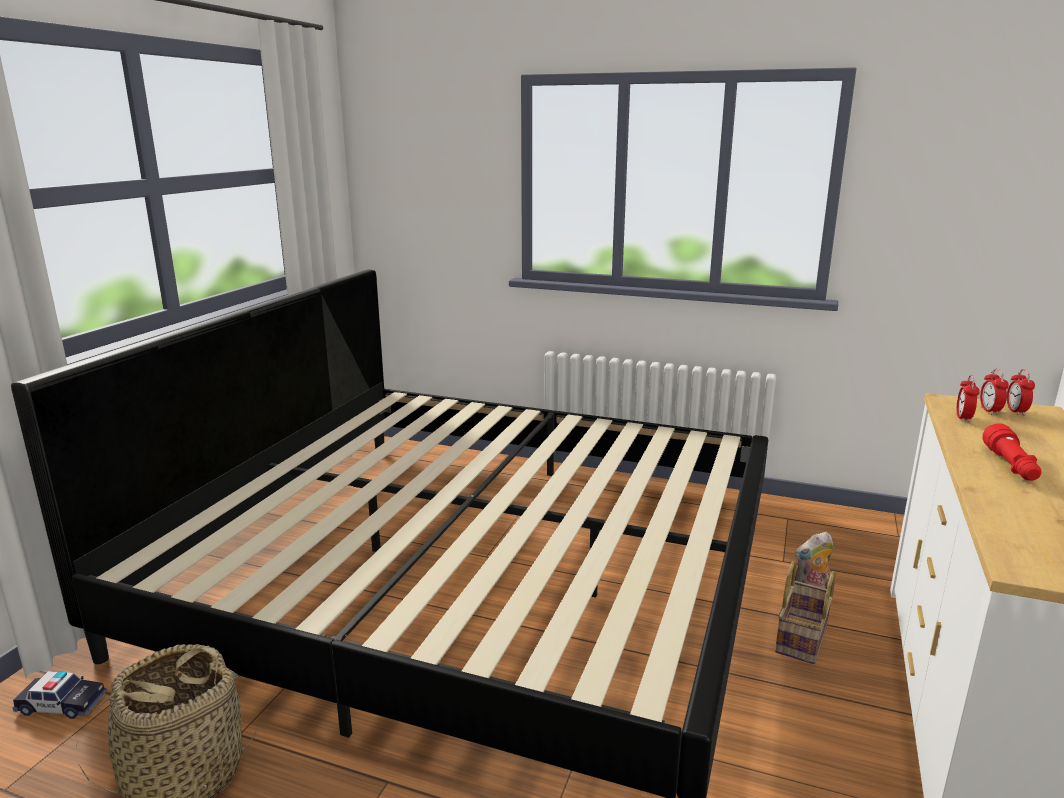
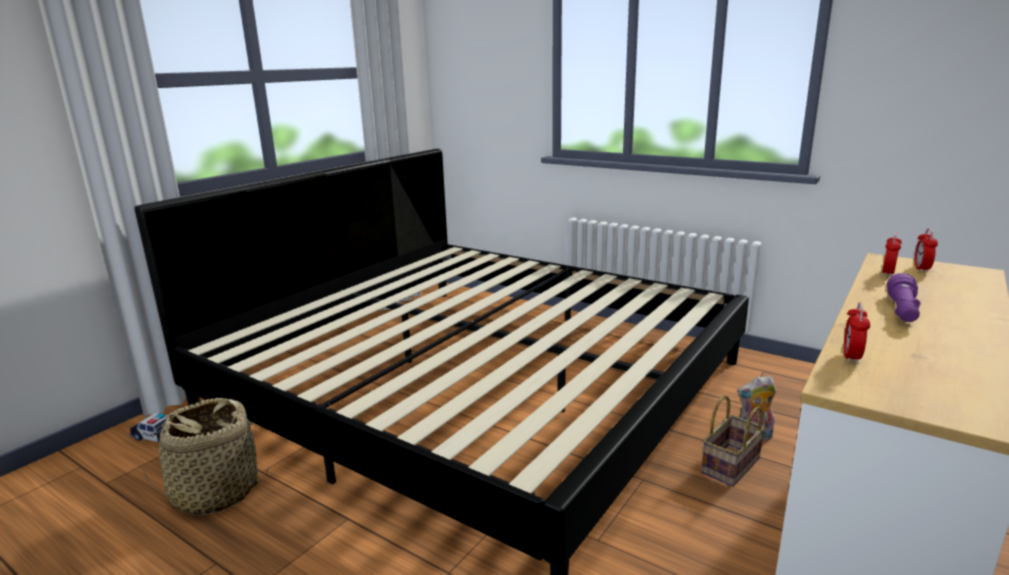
camera: 15 degrees right, 0 degrees up
(1010, 466) = (902, 311): red flashlight -> purple flashlight
(1015, 411) = (949, 271): alarm clock -> alarm clock (851, 357)

